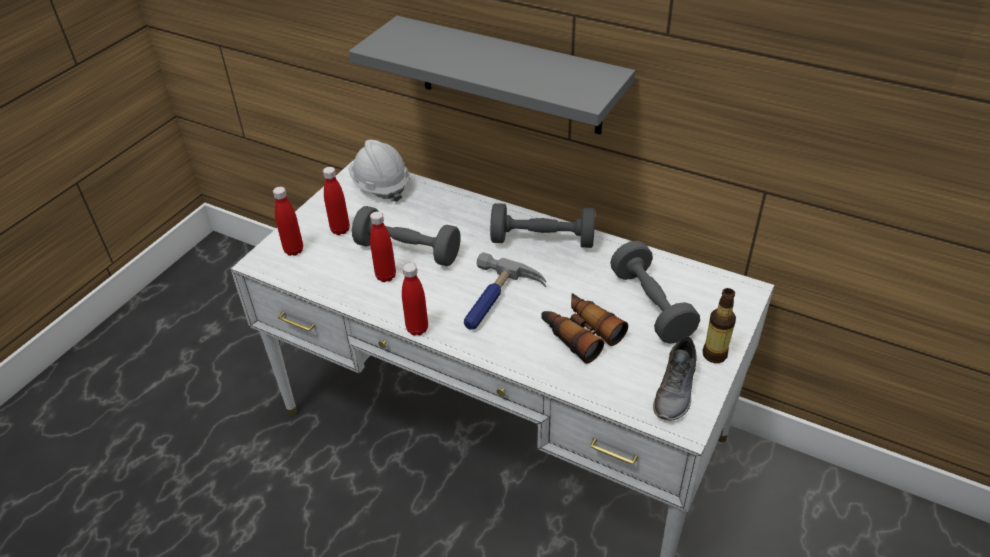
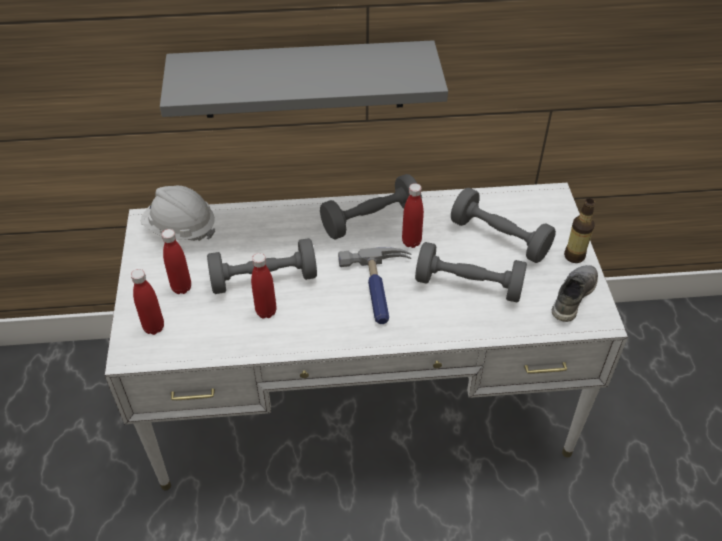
camera: 35 degrees left, 5 degrees up
(417, 329) = (337, 345): red bottle -> red bottle (411, 242)
(580, 333) = (468, 285): binoculars -> grey dumbbell
(676, 390) = (572, 296): grey shoe -> grey shoe turned 135 degrees counterclockwise

